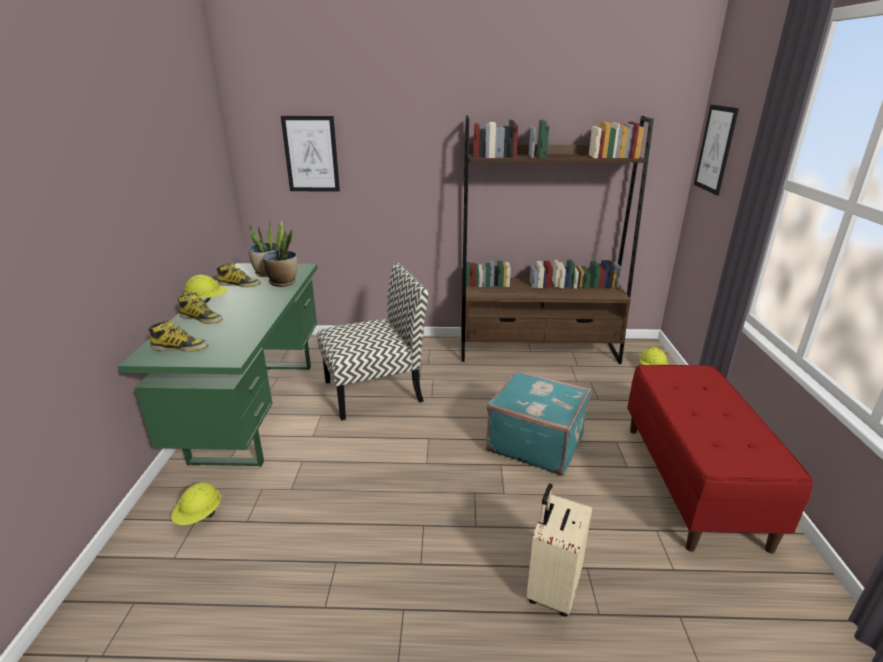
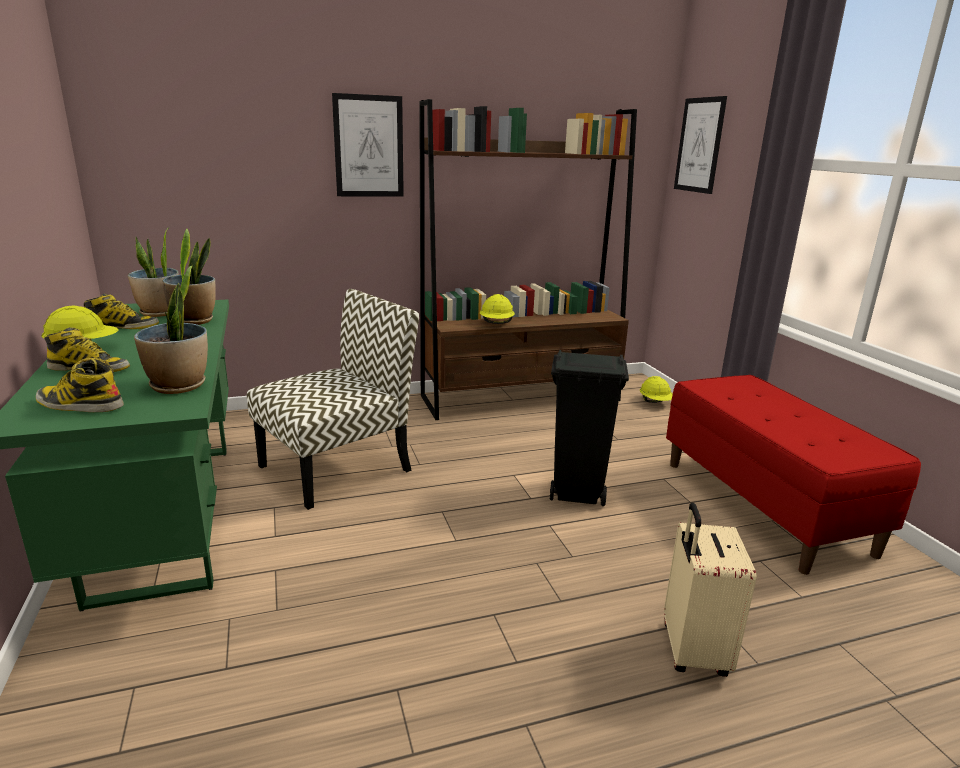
camera: 20 degrees left, 5 degrees down
(180, 347) = (79, 405): boot -> boot turned 150 degrees counterclockwise
(199, 516) = (138, 679): yellow hard hat -> yellow hard hat (497, 324)
(241, 339) = (179, 386): none -> potted plant
(311, 154) = (204, 147): picture -> picture (369, 146)
(535, 442) = (576, 494): turquoise suitcase -> black trash can

